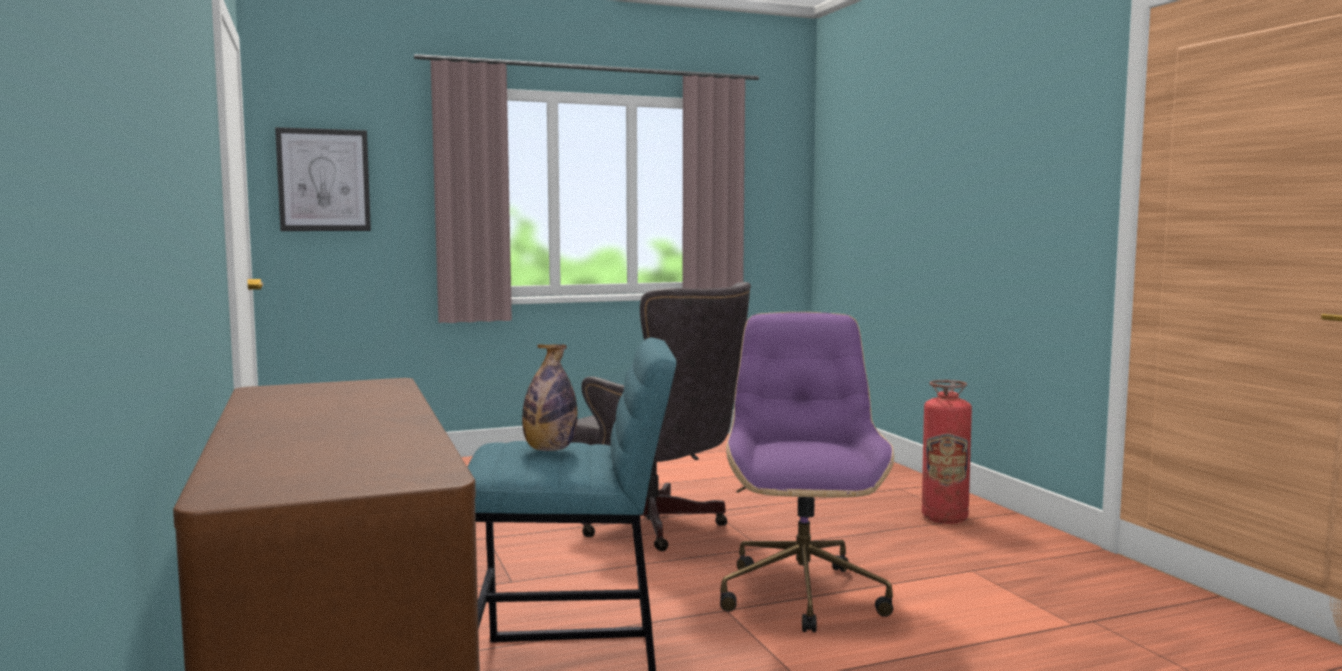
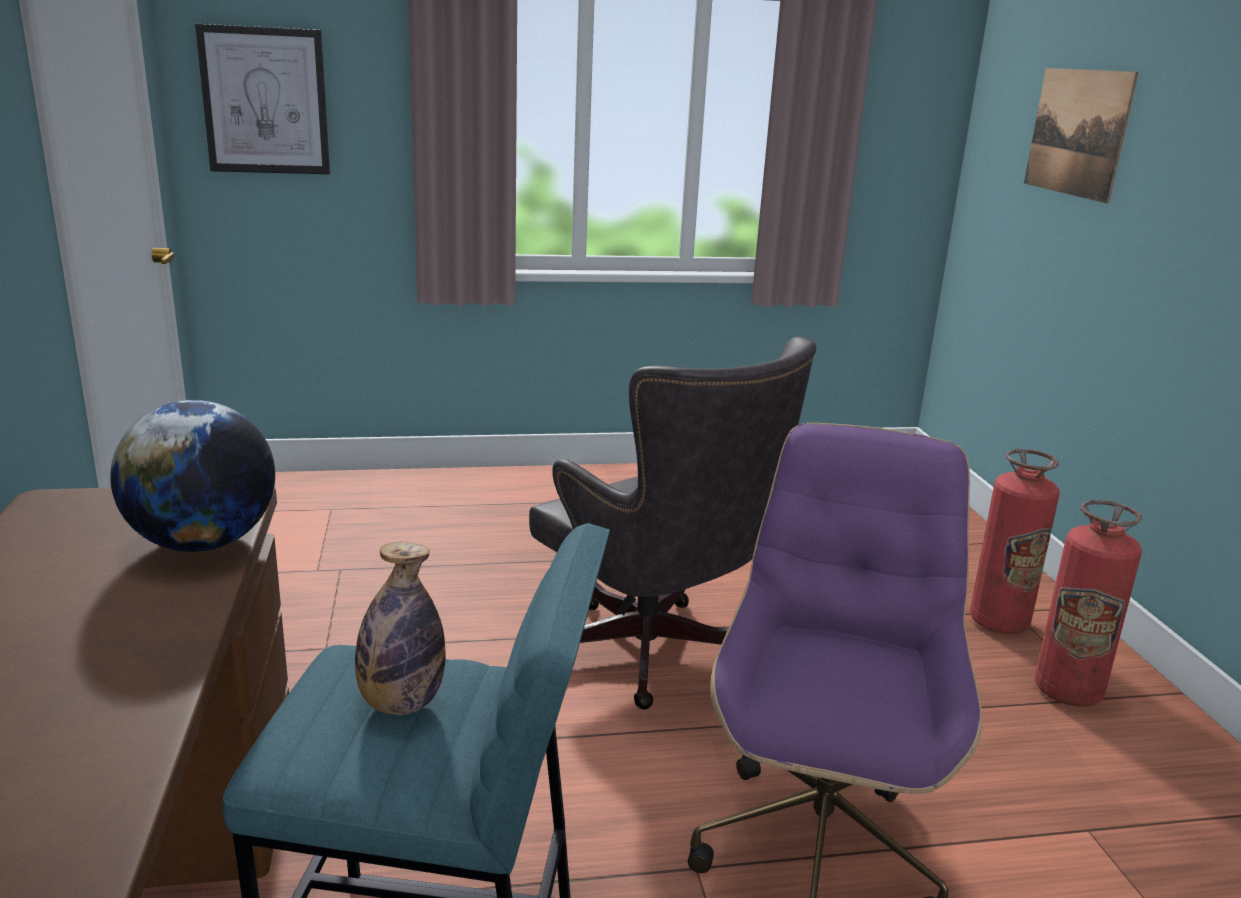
camera: 10 degrees right, 15 degrees up
(387, 393) = (204, 543): none -> globe
(884, 174) = (1077, 132): none -> picture
(891, 494) = (998, 622): none -> fire extinguisher

